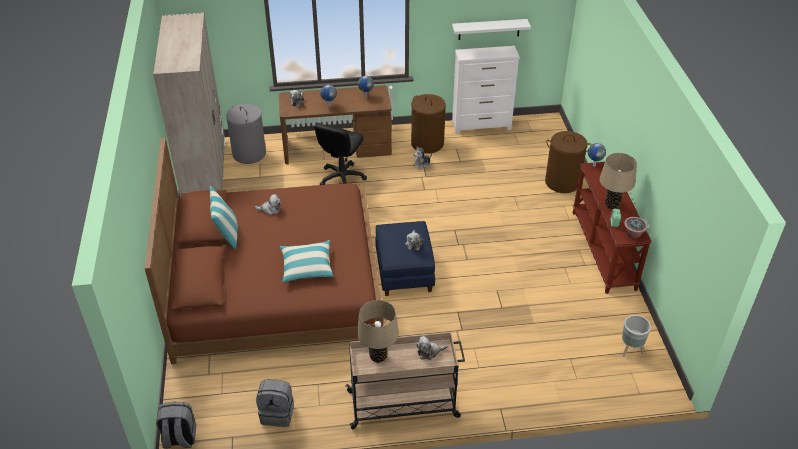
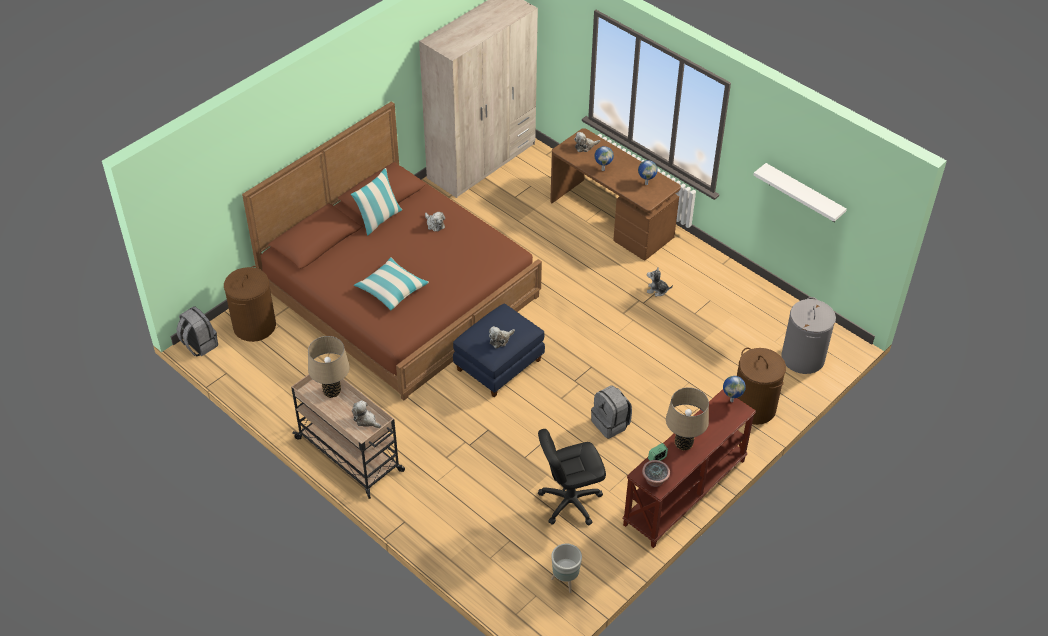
camera: 50 degrees right, 5 degrees up
(249, 154) = (536, 170): grey laundry basket -> grey laundry basket (803, 358)
(277, 413) = (270, 384): grey backpack -> grey backpack (611, 424)
(342, 178) = (574, 248): black office chair -> black office chair (570, 502)
(427, 143) = (692, 275): brown laundry basket -> brown laundry basket (254, 326)
(482, 126) = (770, 298): white dresser -> none

